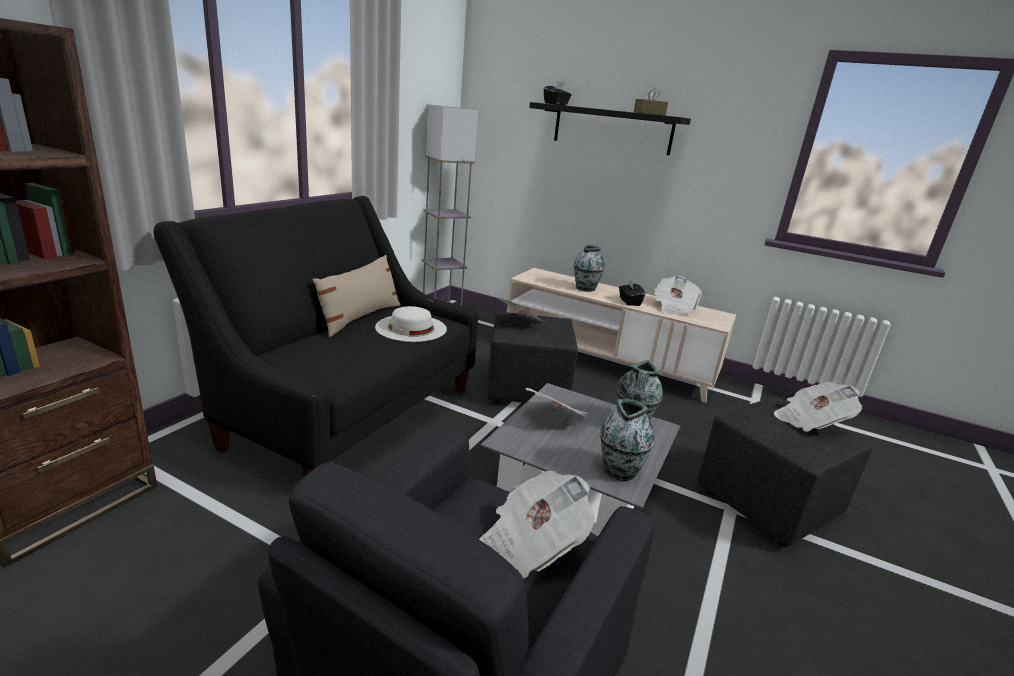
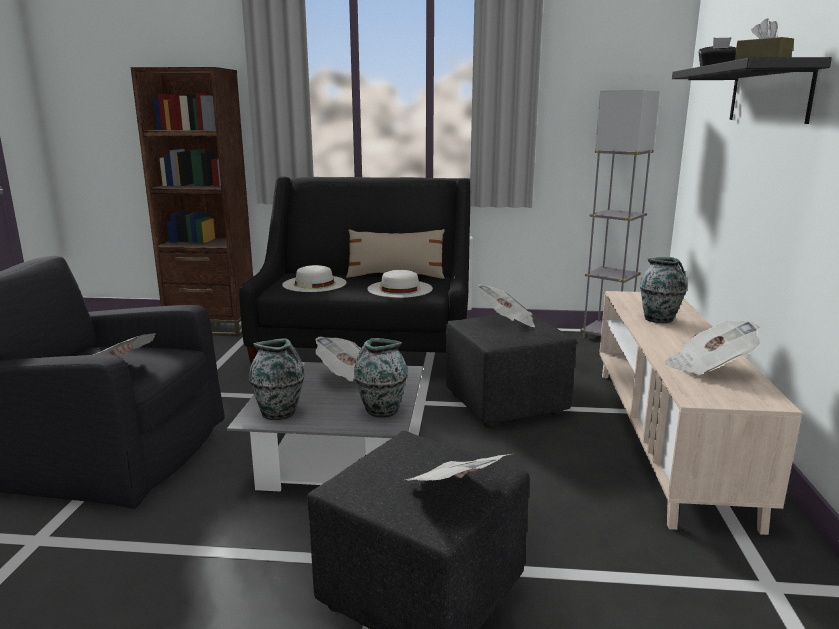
camera: 70 degrees right, 5 degrees down
(331, 357) = (314, 283): none -> white hat
(629, 302) = (665, 342): black tissue box -> none

